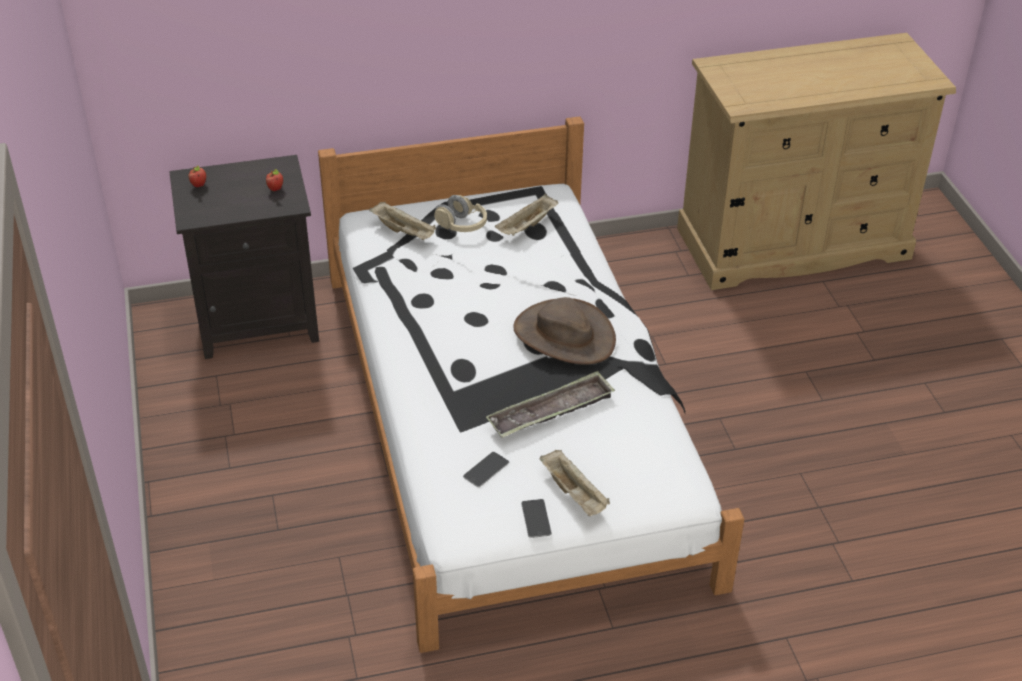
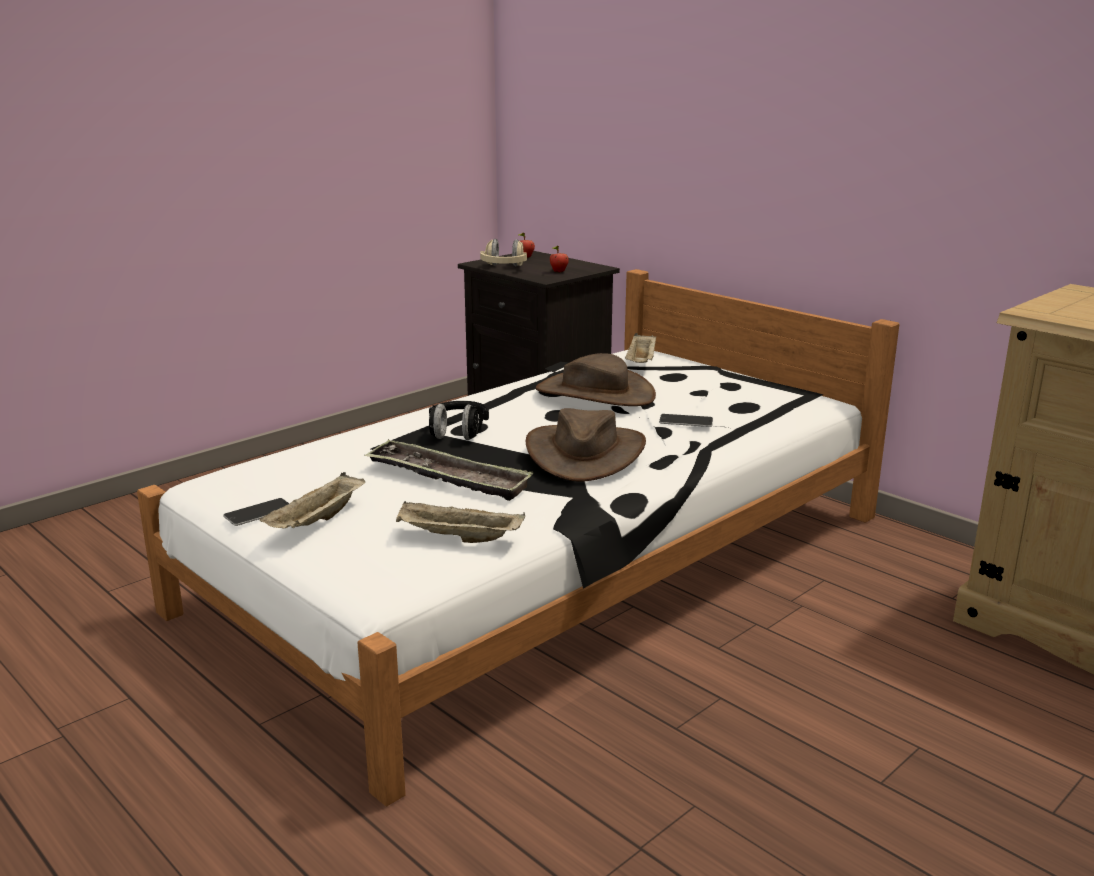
camera: 60 degrees right, 20 degrees down
(456, 283) = (595, 393): none -> brown hat
(461, 225) = (690, 378): beige headphones -> beige headphones (504, 268)
(467, 378) = (457, 432): none -> black headphones
(486, 469) = (320, 471): phone -> phone (686, 421)
(527, 226) = (740, 400): beige tray -> beige tray (457, 538)

